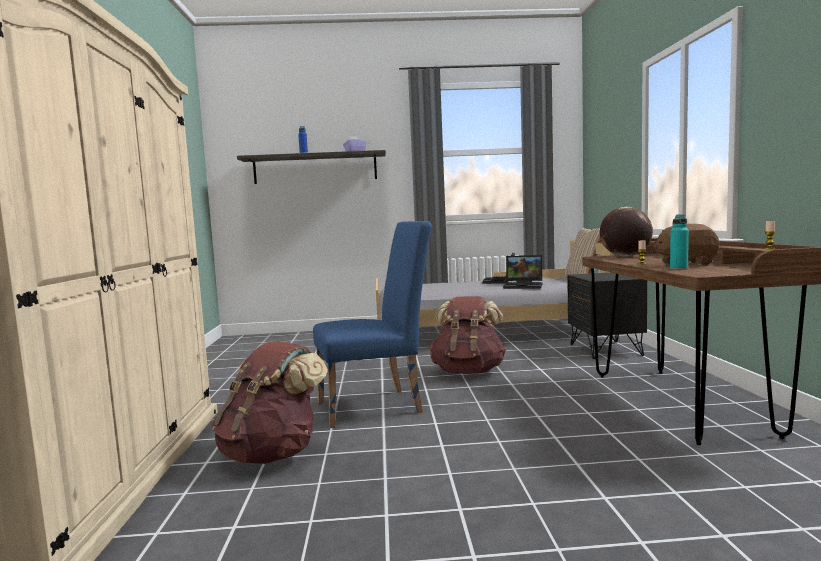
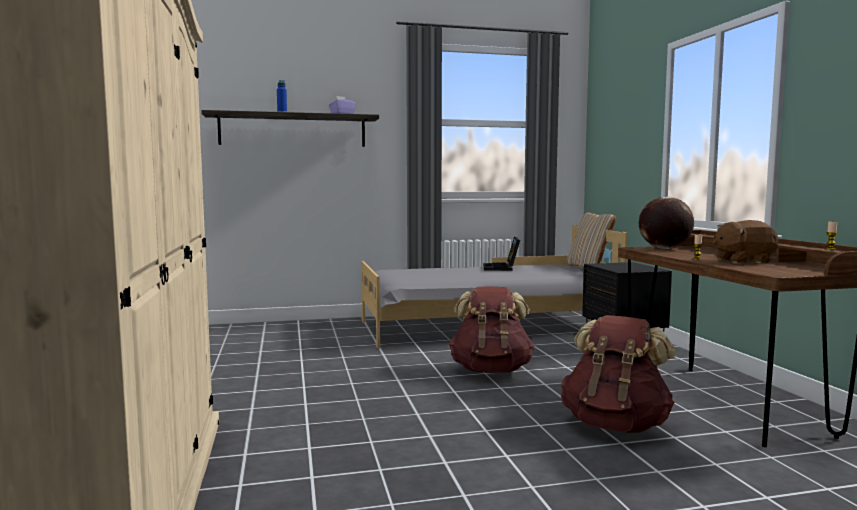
camera: 10 degrees left, 0 degrees up
(273, 453) = (317, 471): brown backpack -> brown backpack (615, 425)
(377, 406) = (410, 412): blue chair -> none
(524, 286) = (533, 274): laptop -> none
(678, 269) = (745, 267): turquoise bottle -> none

